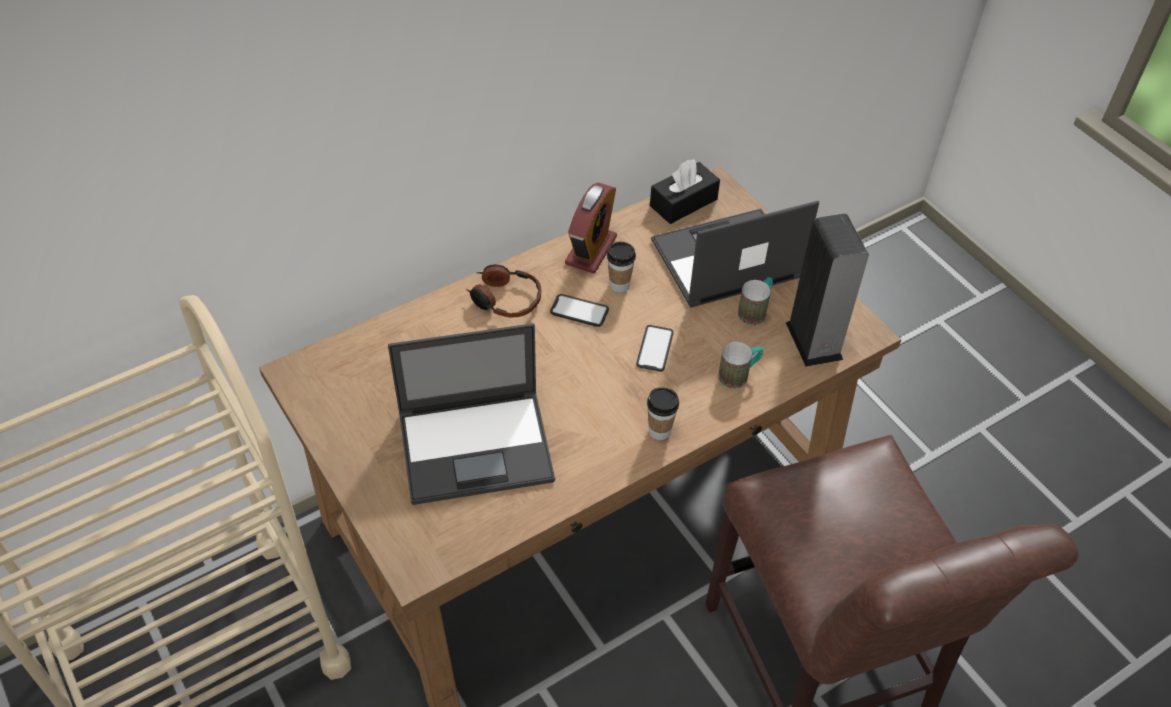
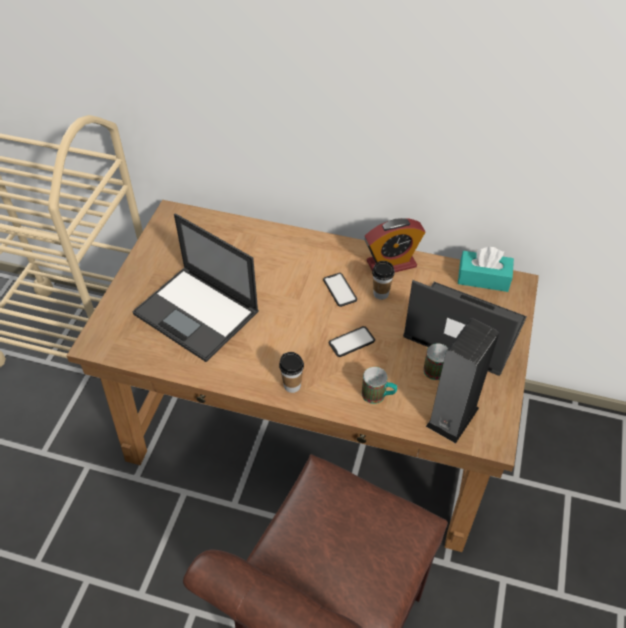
camera: 50 degrees right, 0 degrees up
(504, 299) = (311, 254): headphones -> none
(683, 202) = (483, 278): black tissue box -> turquoise tissue box

